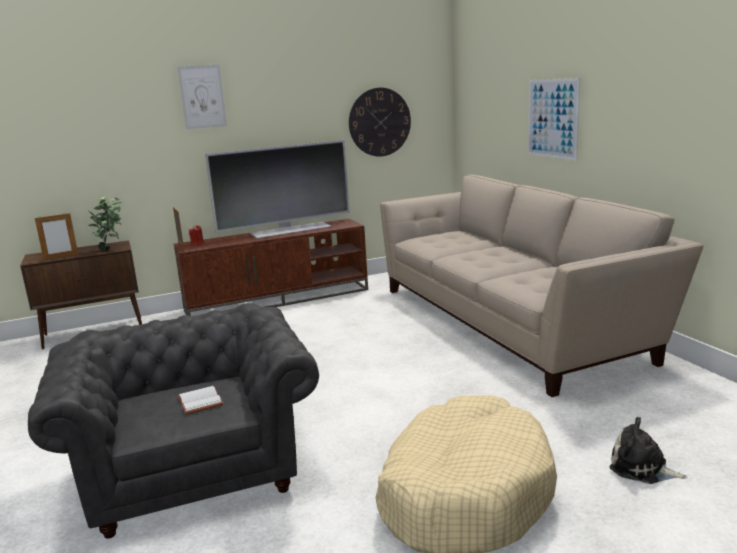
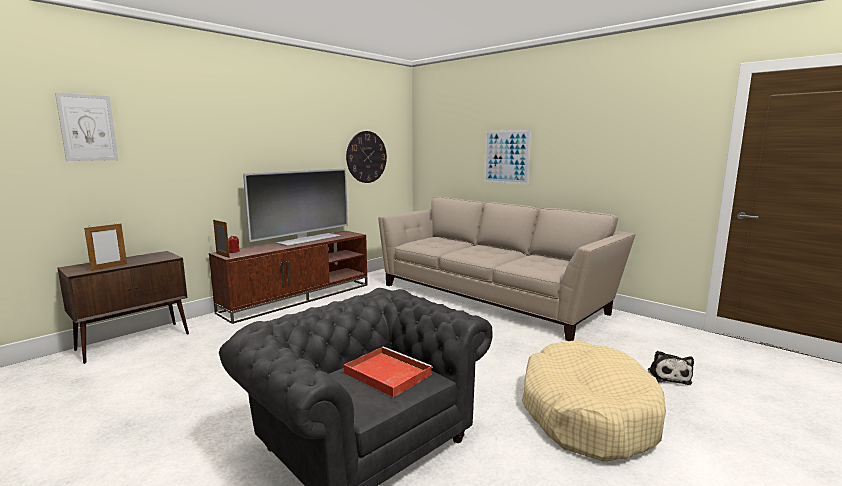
camera: 25 degrees left, 5 degrees down
(111, 249) = (160, 258): potted plant -> none
(198, 401) = (386, 373): white book -> red tray
(202, 97) = (238, 125): picture -> picture (88, 128)
(642, 468) = (668, 376): plush toy -> plush toy turned 90 degrees counterclockwise

